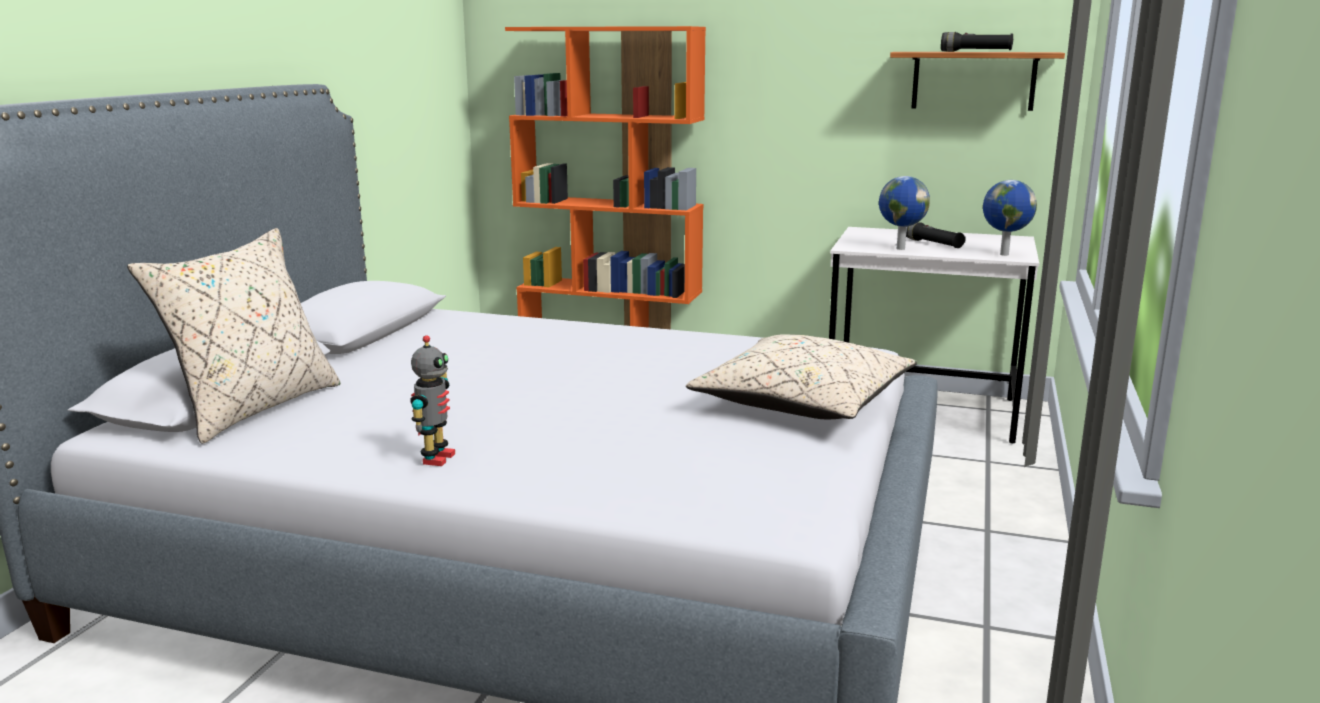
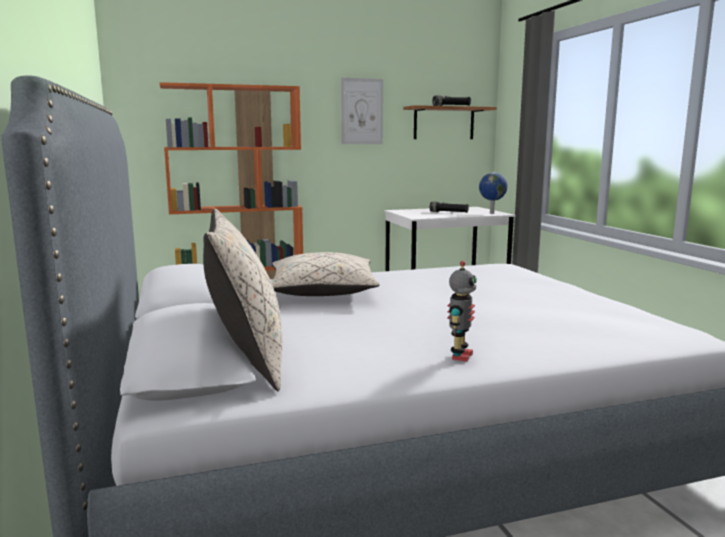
camera: 35 degrees left, 5 degrees down
(436, 458) = (460, 356): toy robot -> toy robot turned 45 degrees clockwise
(802, 403) = (547, 289): beige pillow -> beige pillow (322, 291)
(819, 60) = (362, 111): none -> picture
(899, 248) = (441, 215): globe -> none

